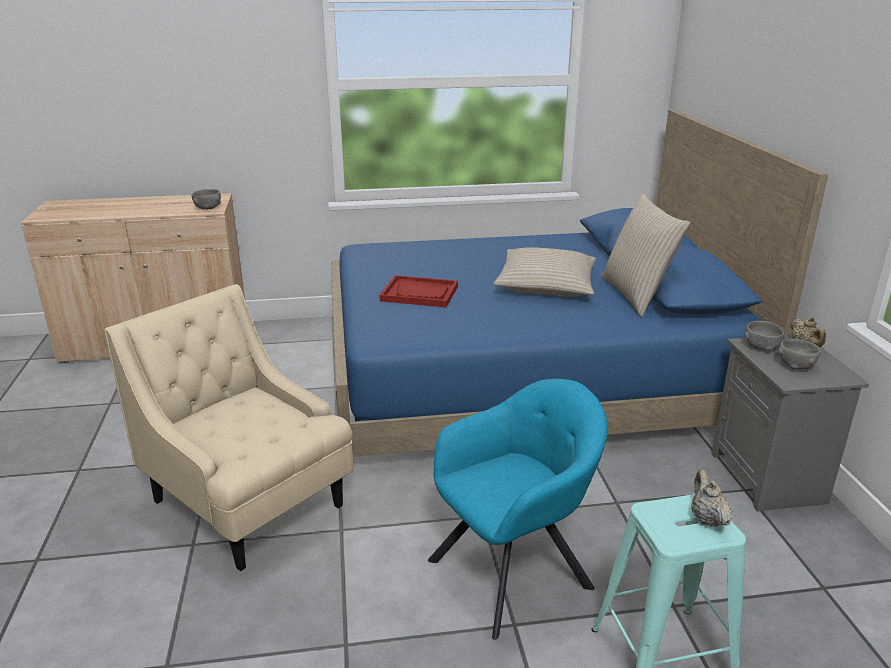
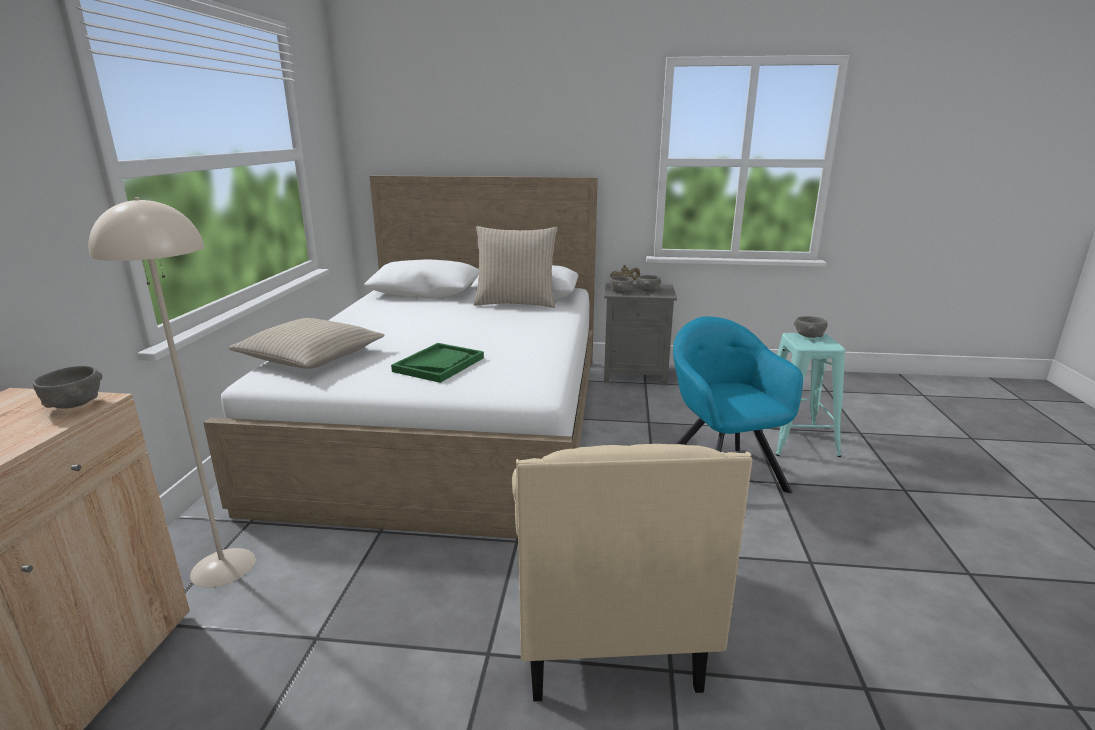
camera: 75 degrees left, 5 degrees down
(249, 504) = (603, 616): beige armchair -> beige armchair turned 60 degrees counterclockwise
(285, 346) = (223, 567): none -> beige floor lamp
(419, 293) = (439, 364): red tray -> green tray
(525, 377) = (454, 421): blue bed -> white bed
(546, 284) = (468, 322): beige pillow -> beige pillow (310, 357)
(706, 518) = (809, 336): beige teapot -> grey bowl

